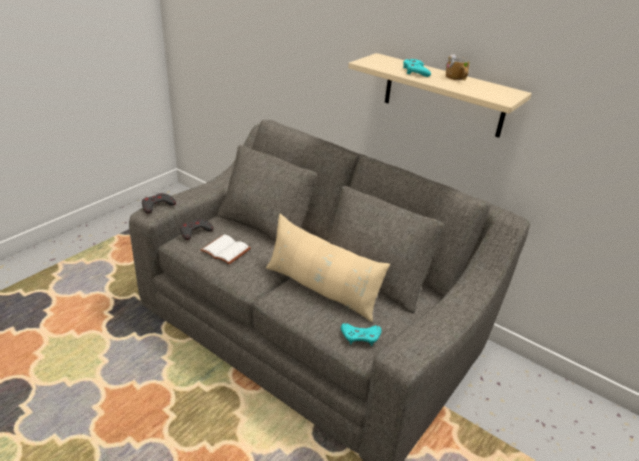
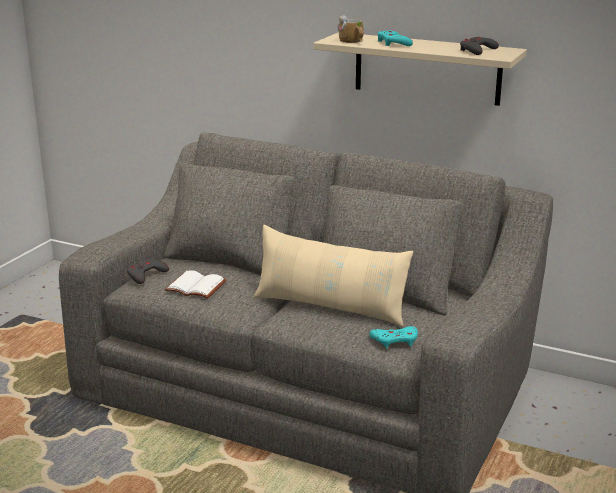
camera: 10 degrees left, 10 degrees down
(157, 205) = (92, 248): grey game controller -> grey game controller (477, 50)
(457, 78) = (442, 45): mug -> mug (352, 42)

